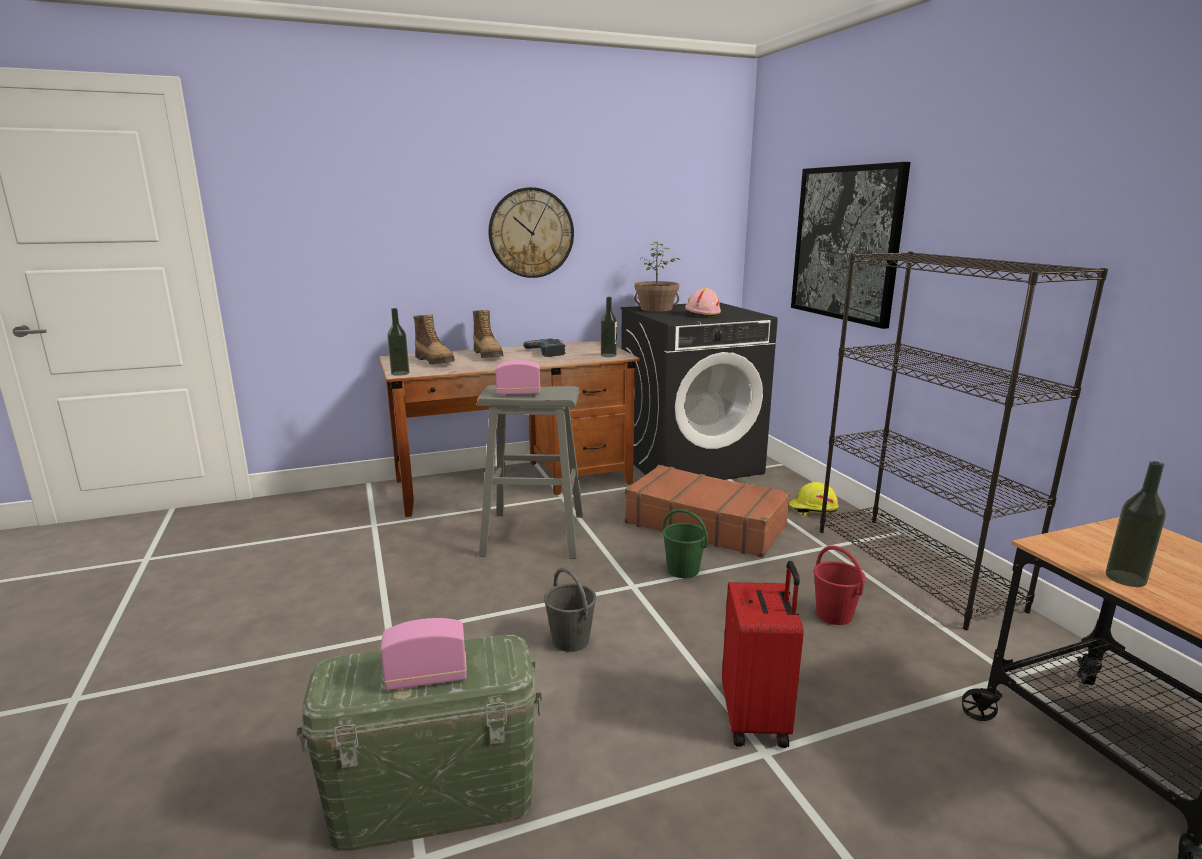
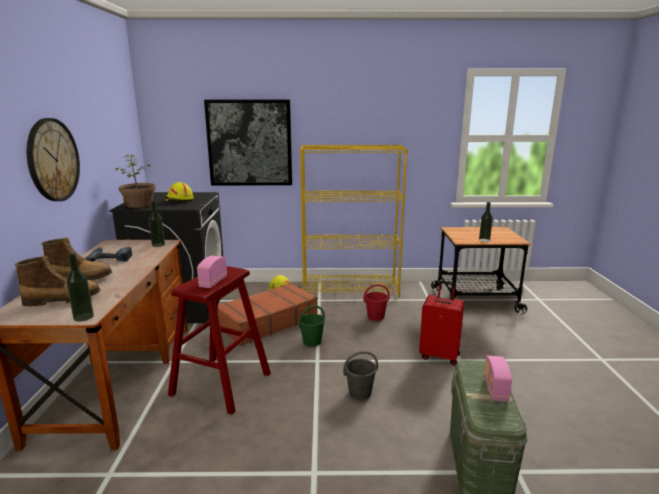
camera: 70 degrees left, 0 degrees up
(534, 534) = (221, 384): grey stool -> red stool
(702, 313) = (179, 200): pink hard hat -> yellow hard hat
(915, 568) = (351, 289): black bookcase -> yellow bookcase

